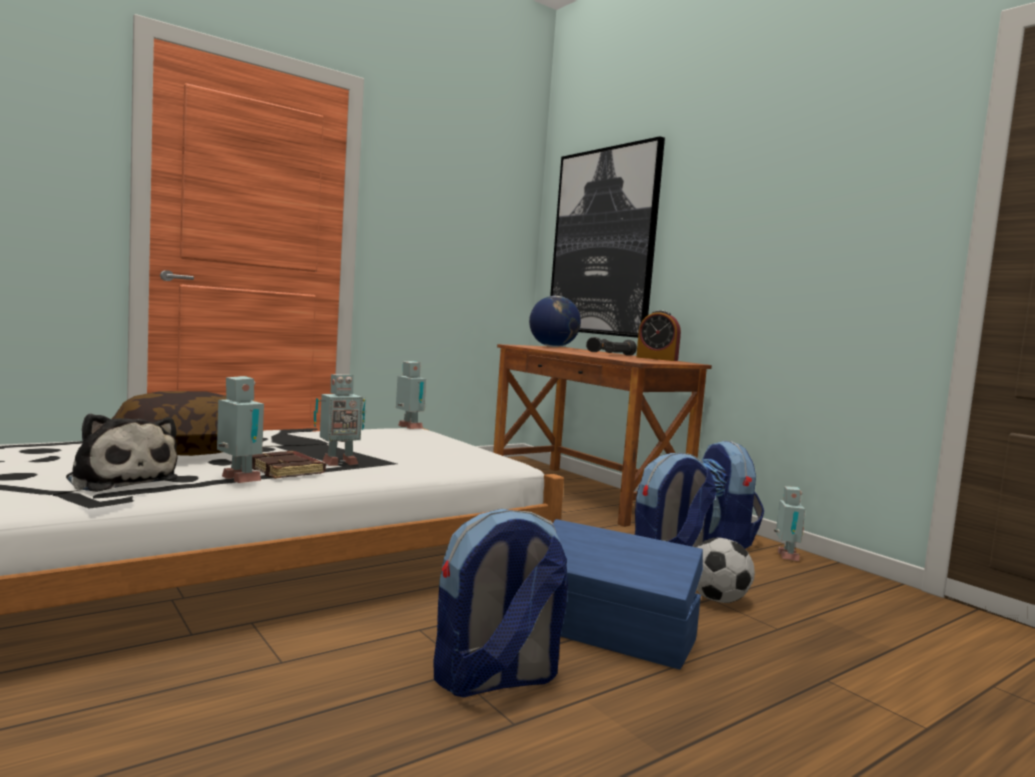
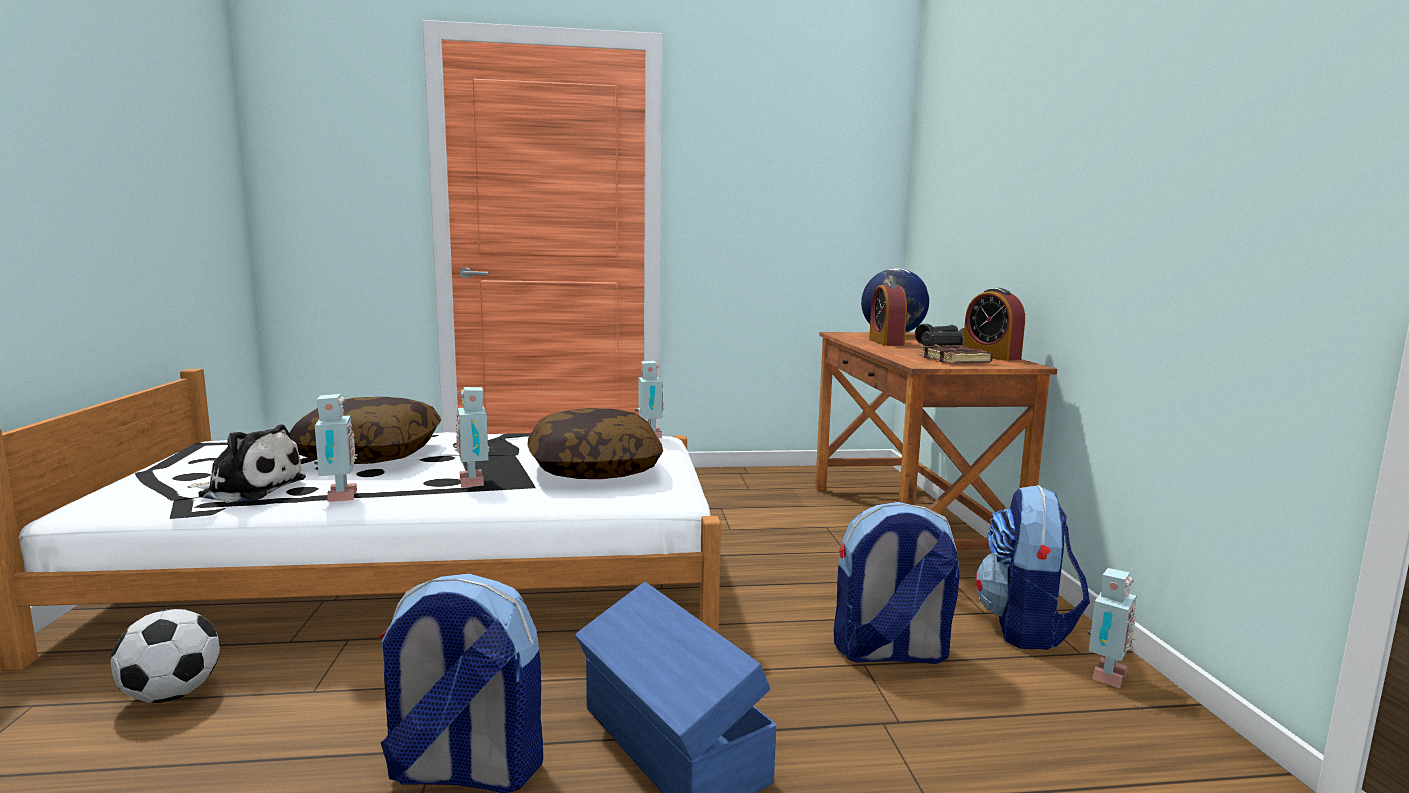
camera: 30 degrees right, 5 degrees up
(121, 480) = (249, 488): plush toy -> plush toy turned 60 degrees counterclockwise
(287, 470) = (406, 488): brown book -> brown book (955, 360)
(338, 463) = (475, 482): toy robot -> toy robot turned 75 degrees clockwise
(416, 450) = (594, 469): none -> pillow
(568, 350) = (886, 342): none -> alarm clock
(603, 242) = (962, 192): picture -> none
(717, 600) = (890, 727): football -> football (171, 694)

